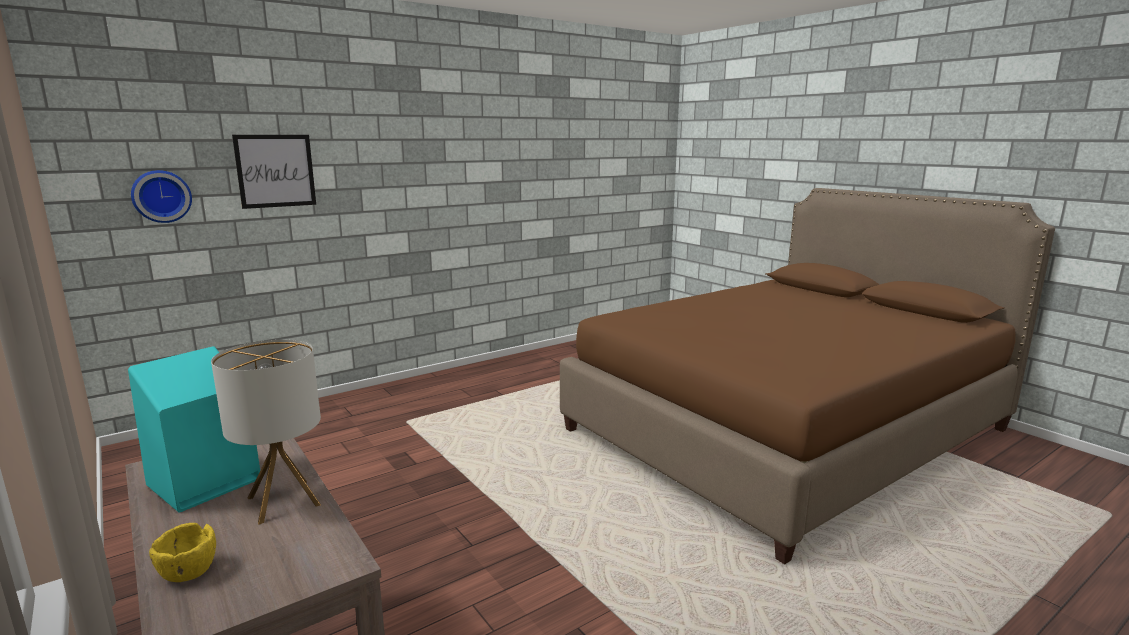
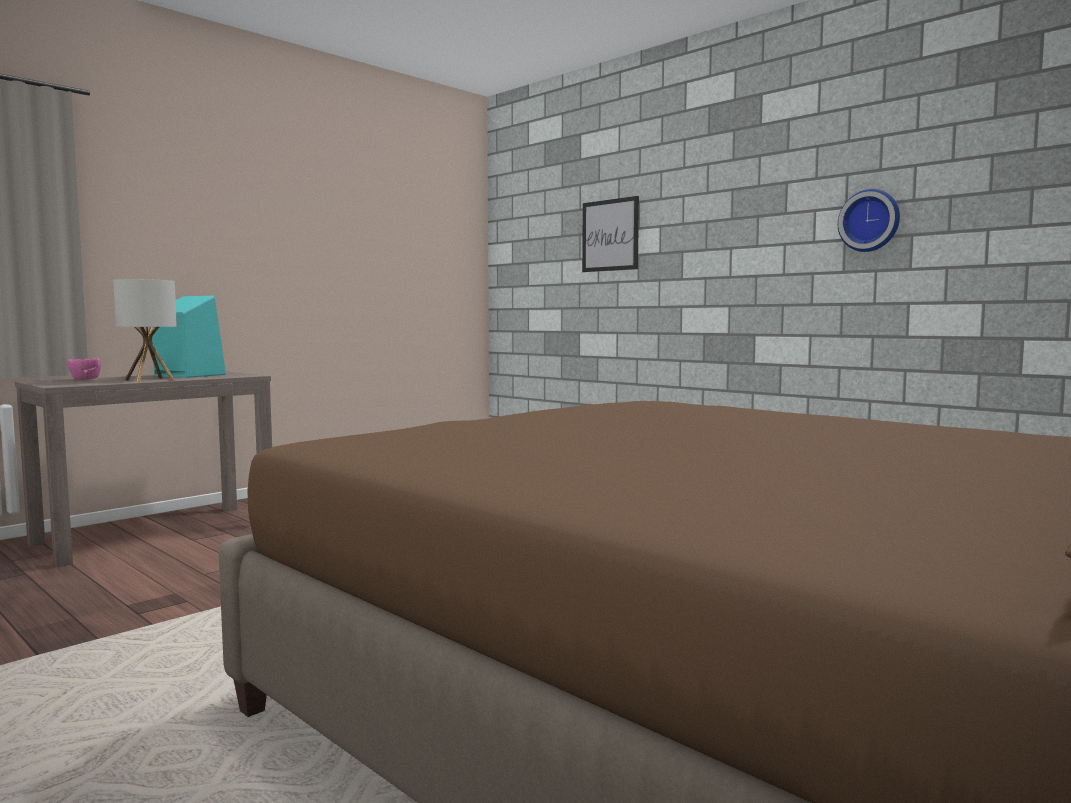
camera: 80 degrees right, 10 degrees down
(161, 196) = (538, 260): wall clock -> wall clock (870, 221)
(188, 572) = (85, 379): yellow bowl -> pink bowl

